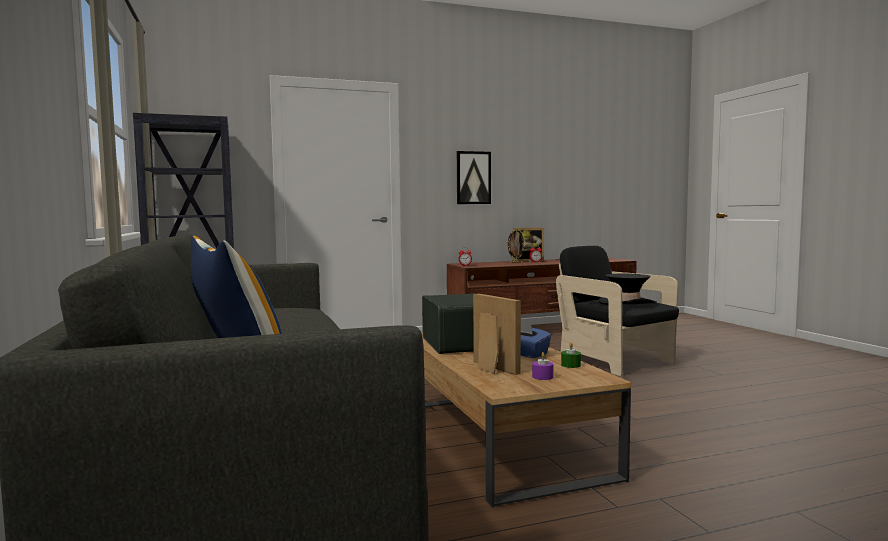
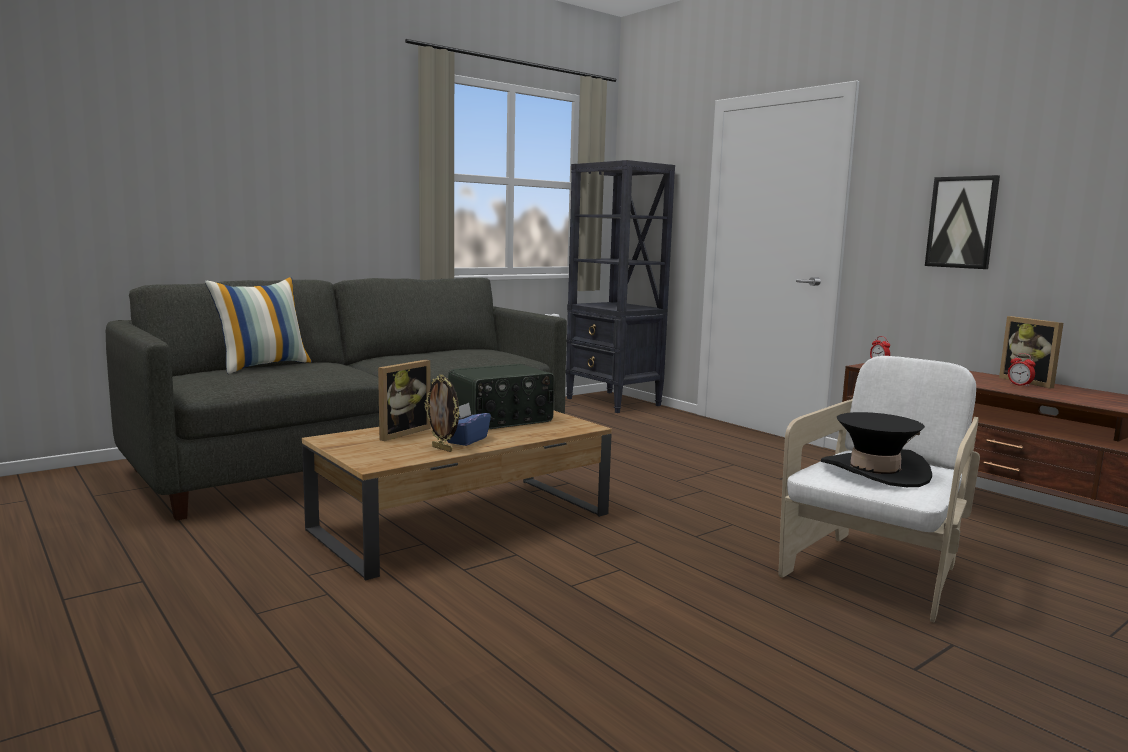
camera: 70 degrees right, 5 degrees up
(515, 262) = (984, 378): picture frame -> picture frame (443, 449)
(542, 377) = (374, 447): purple candle -> none
(570, 365) = (424, 454): green candle -> none
(614, 361) = (875, 572): black armchair -> white armchair

